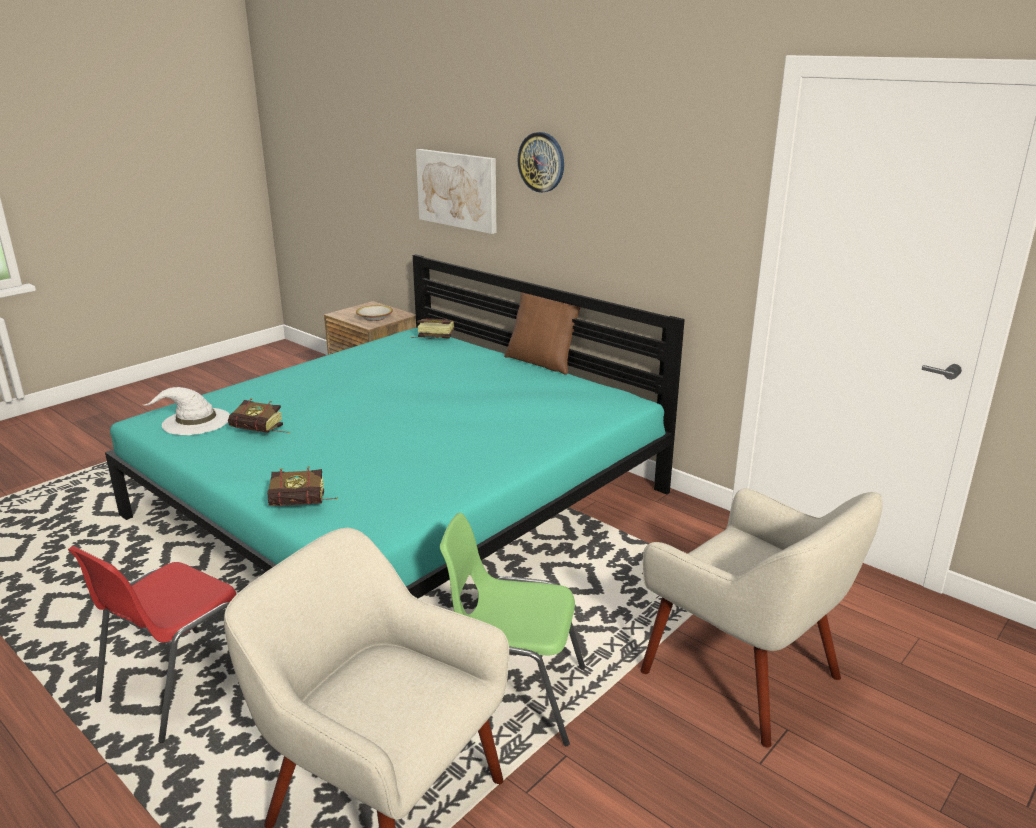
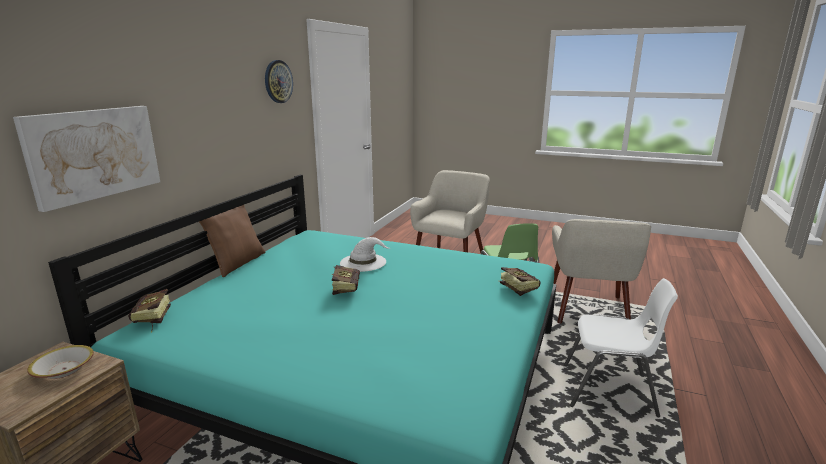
camera: 110 degrees left, 5 degrees down
(179, 684) = (610, 390): red chair -> white chair
(195, 421) = (445, 384): white hat -> white hat (364, 262)
(262, 432) = (437, 338): book -> book (346, 288)
(541, 162) = (190, 99): wall clock -> wall clock (278, 81)

